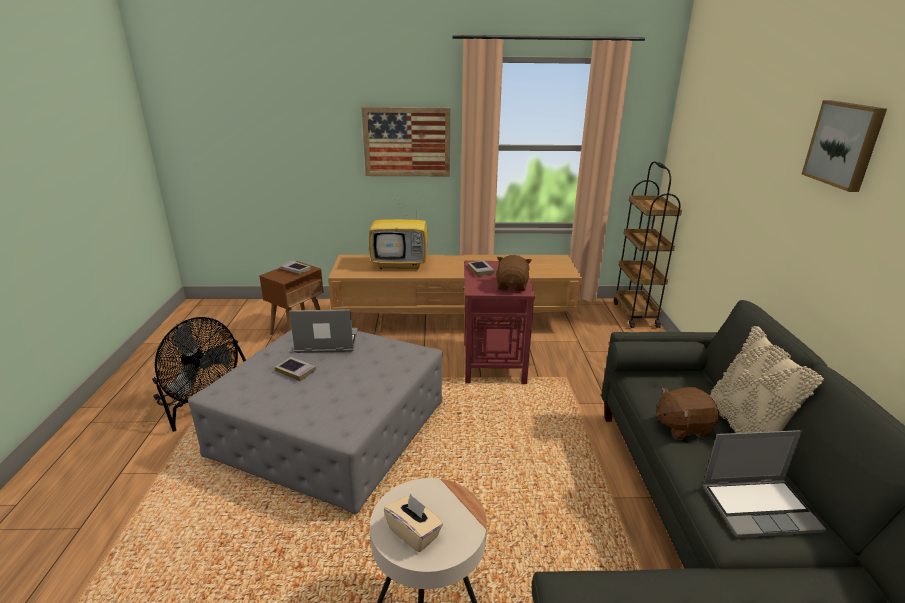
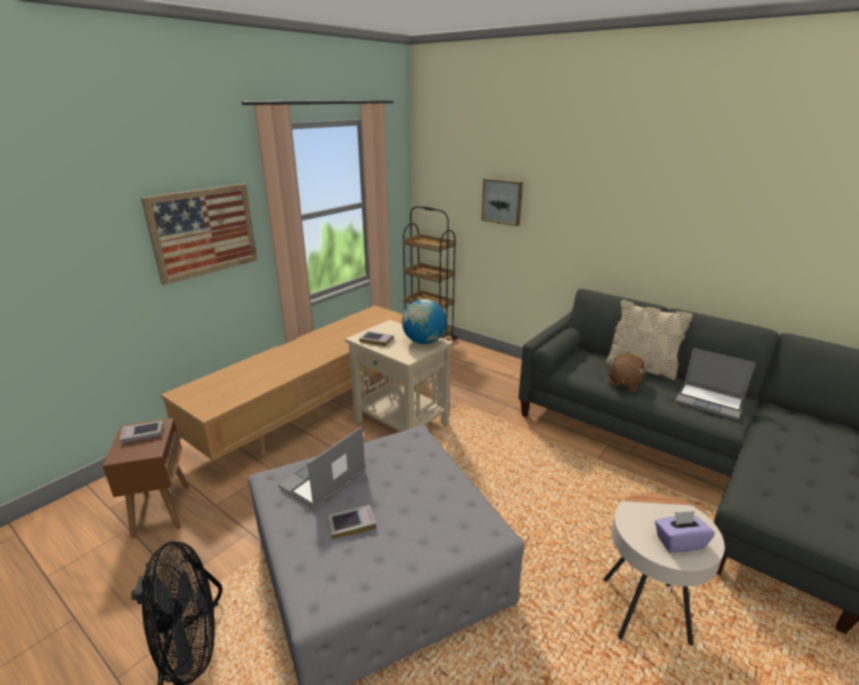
camera: 50 degrees left, 0 degrees up
(401, 264) = (256, 372): television -> none
(414, 533) = (679, 542): beige tissue box -> purple tissue box
(492, 363) = (400, 423): red side table -> beige side table
(512, 286) = (424, 342): brown plush toy -> globe
(759, 507) = (710, 402): laptop -> laptop turned 90 degrees clockwise
(844, 144) = (625, 171): picture -> picture (502, 201)

